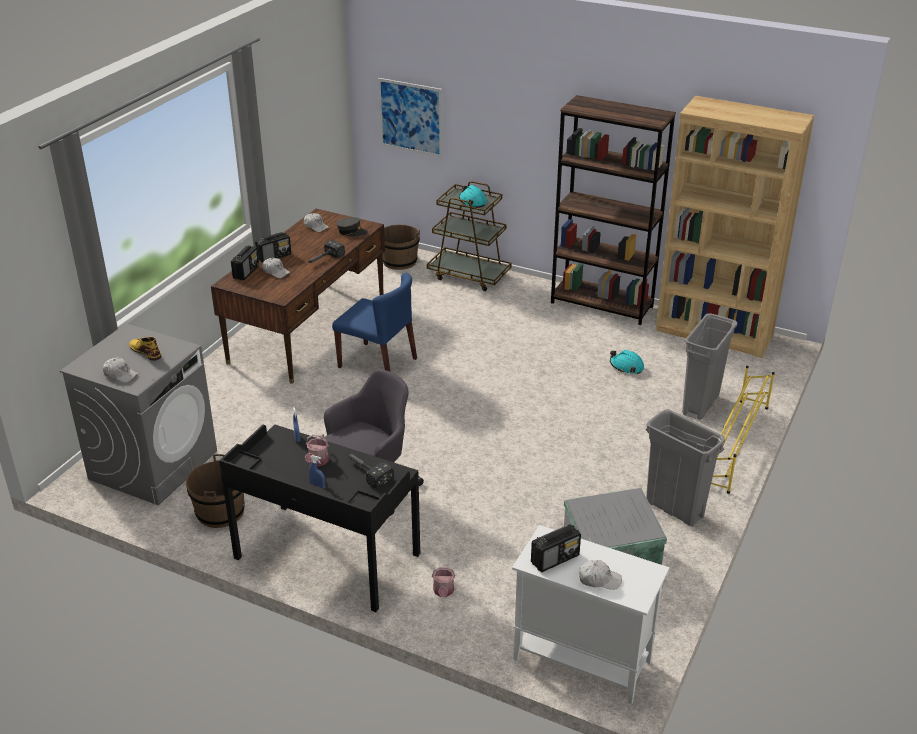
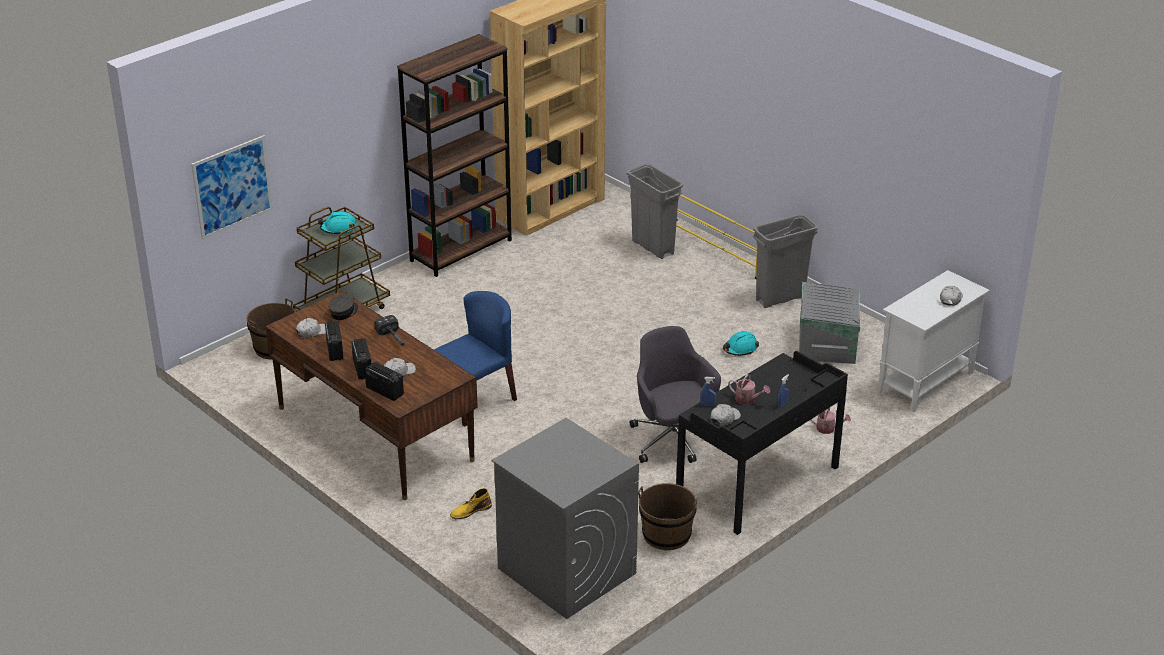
camera: 70 degrees left, 0 degrees up
(120, 374) = (594, 470): white cap -> white cap (724, 418)
(145, 351) = (558, 451): yellow boot -> yellow boot (470, 511)
(366, 471) = (773, 377): hammer -> none
(555, 559) = (923, 310): radio -> radio (335, 350)
(626, 366) = (573, 266): turquoise hard hat -> turquoise hard hat (740, 349)

